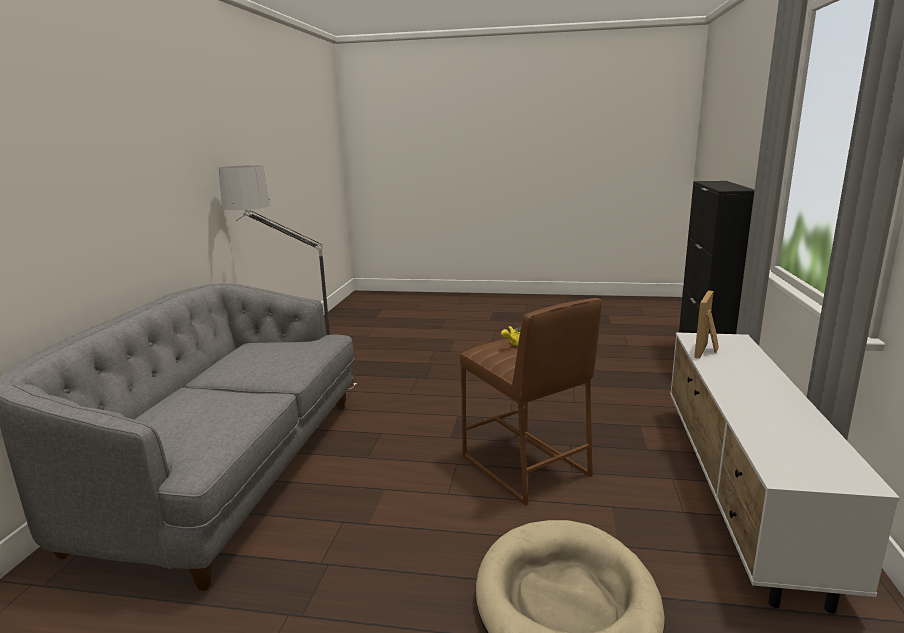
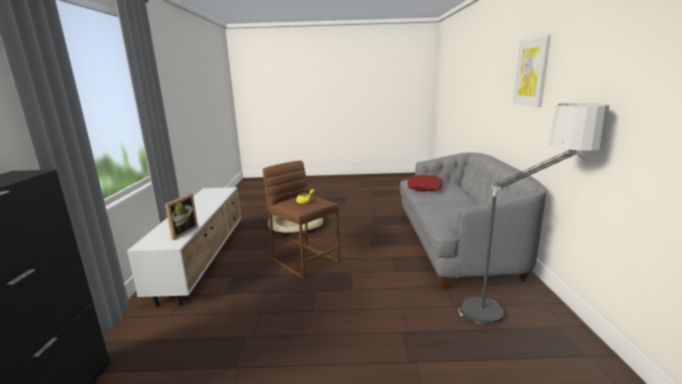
camera: 170 degrees right, 0 degrees up
(93, 136) = (531, 72): none -> picture
(214, 421) = (425, 187): none -> red pillow

